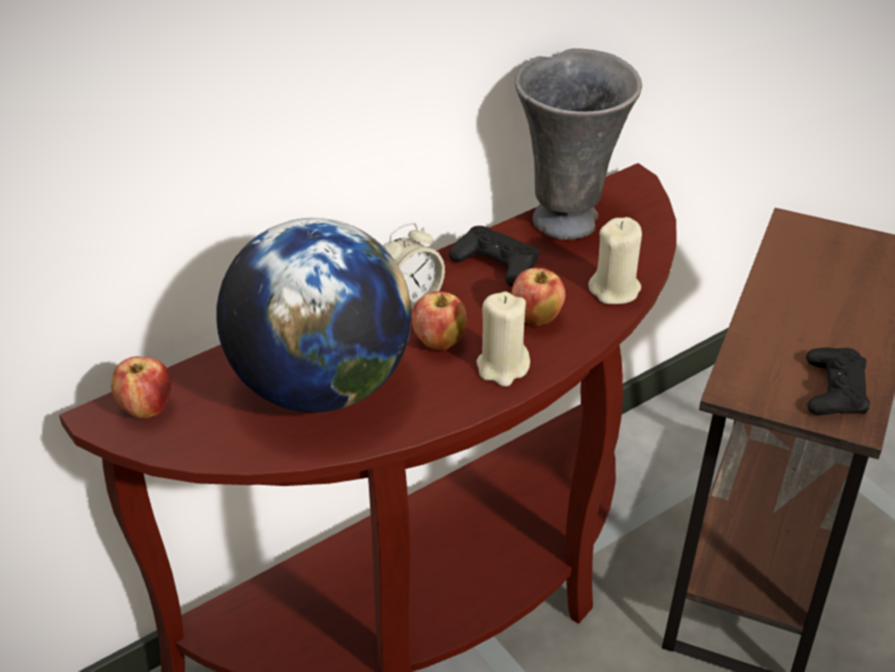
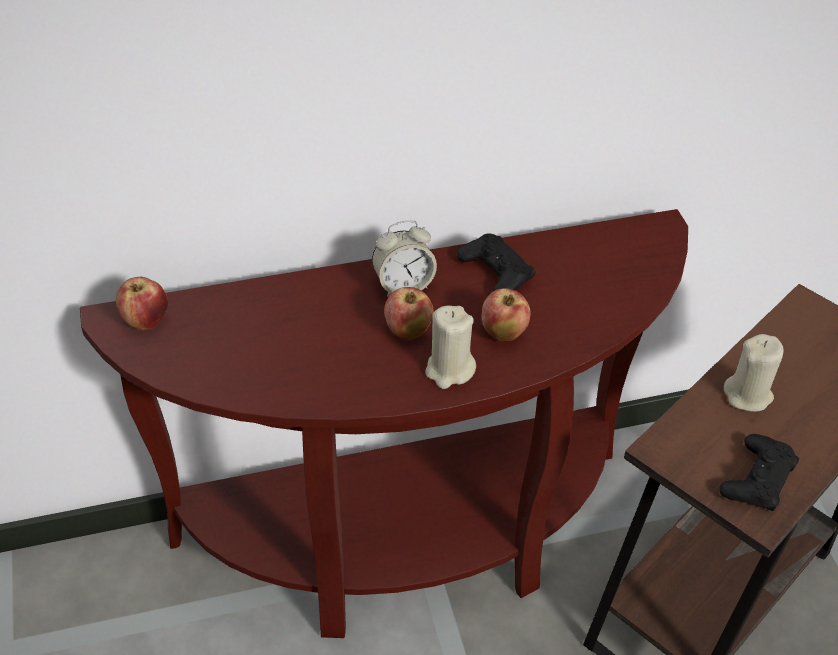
camera: 20 degrees right, 5 degrees up
(320, 386) = (290, 342): globe -> none
(568, 219) = (582, 247): grey vase -> none
(615, 290) = (588, 326): beige candle -> beige candle (748, 395)

